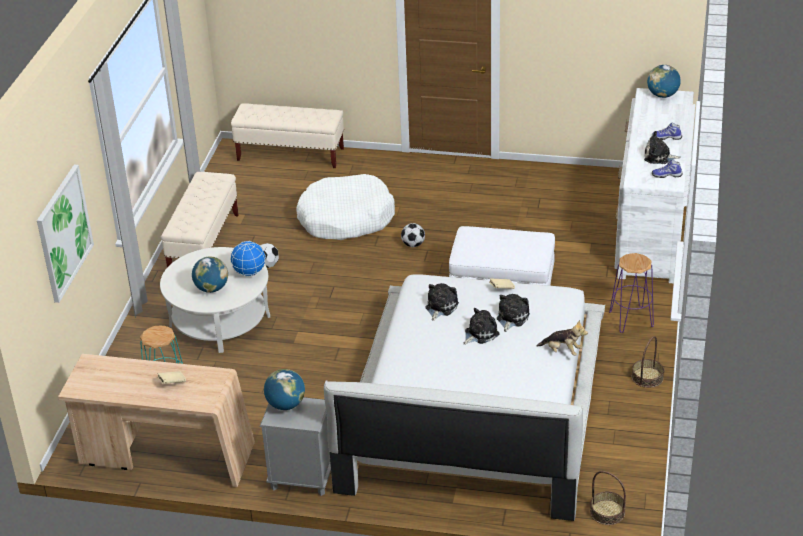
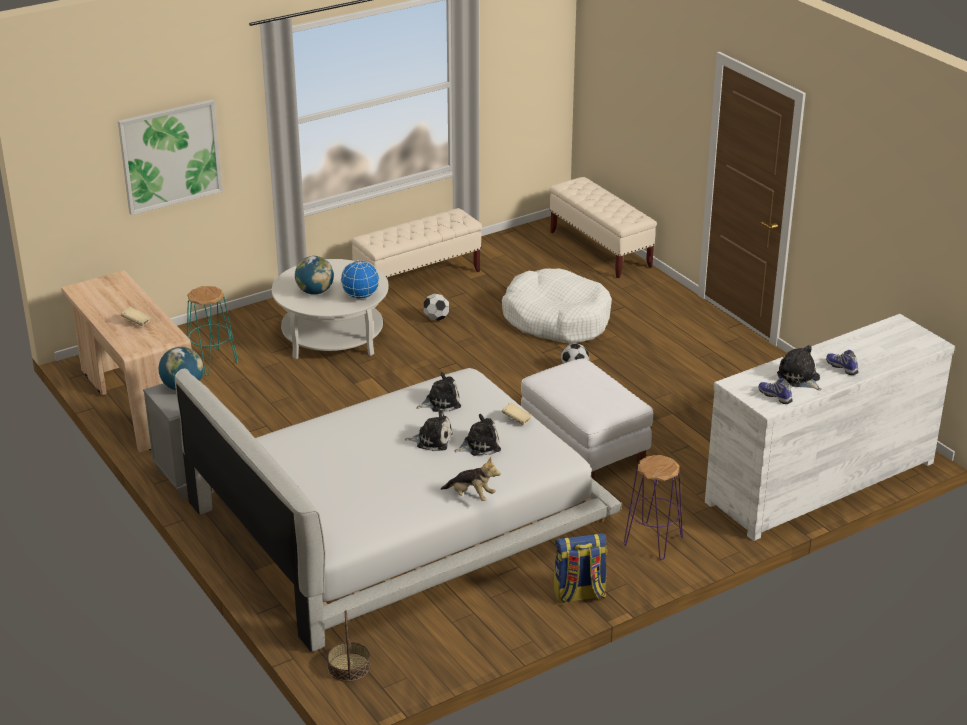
camera: 45 degrees right, 5 degrees down
(562, 351) = (471, 496): plush toy -> plush toy turned 45 degrees counterclockwise
(647, 377) = (579, 594): basket -> backpack
(662, 95) = (913, 332): globe -> none

